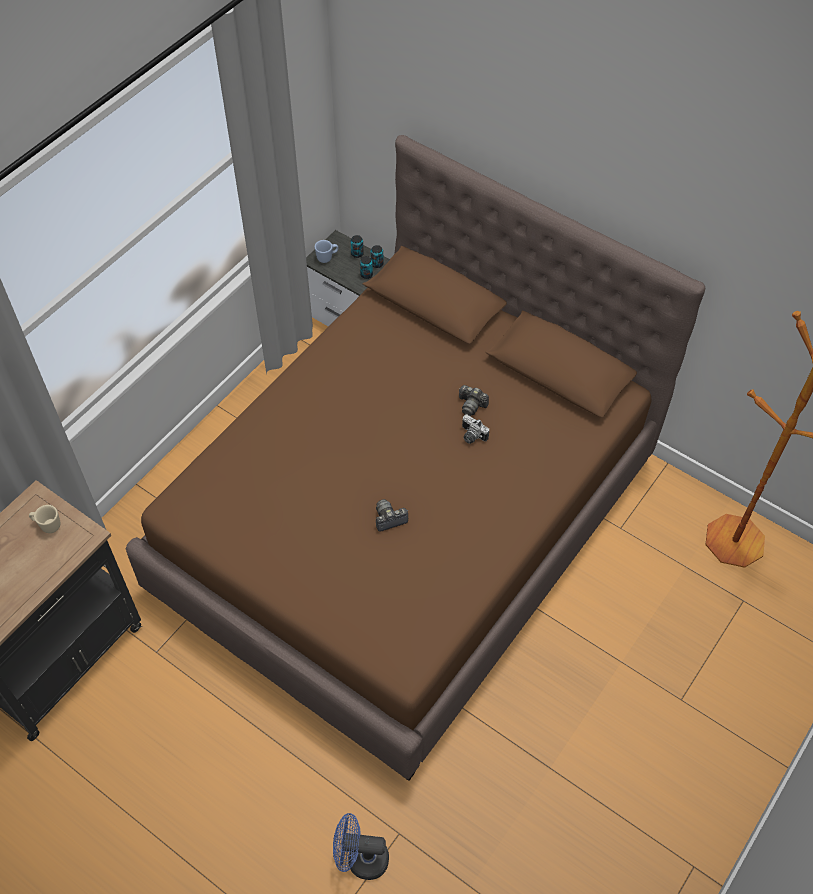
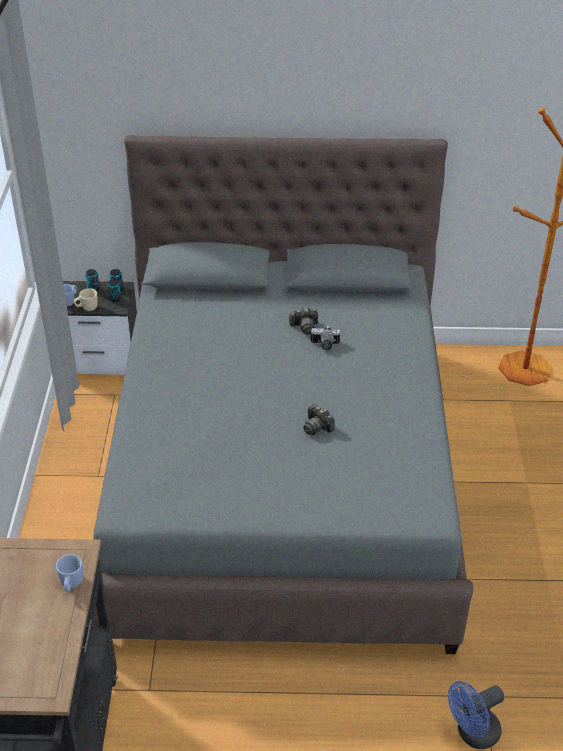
camera: 35 degrees left, 15 degrees down
(47, 525) = (32, 564): beige mug -> beige mug (87, 308)
(59, 560) = (71, 584): none -> blue mug
(389, 519) = (317, 427): camera -> camera turned 75 degrees counterclockwise
(407, 524) = (281, 477): brown bed -> grey bed

